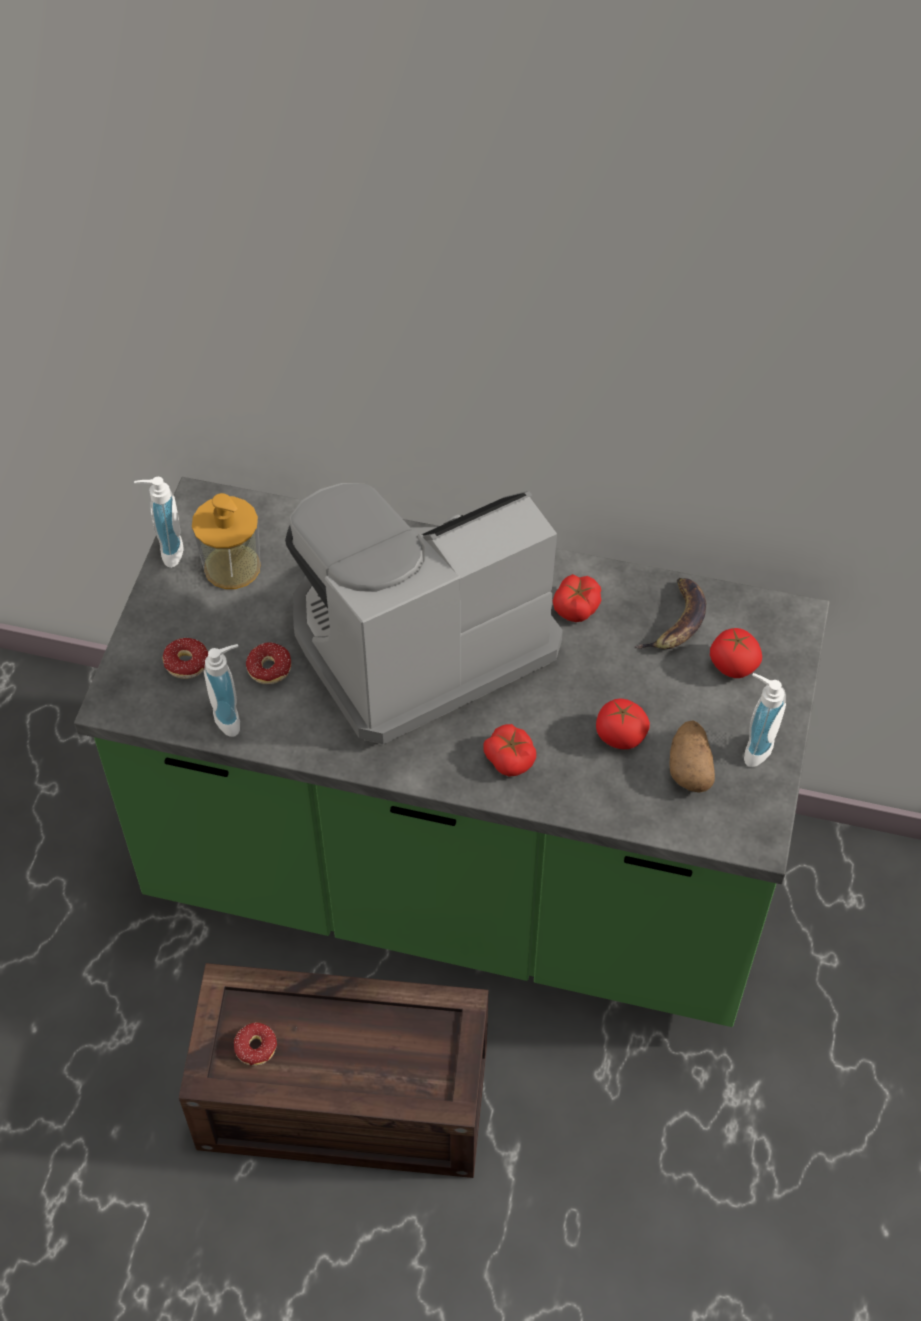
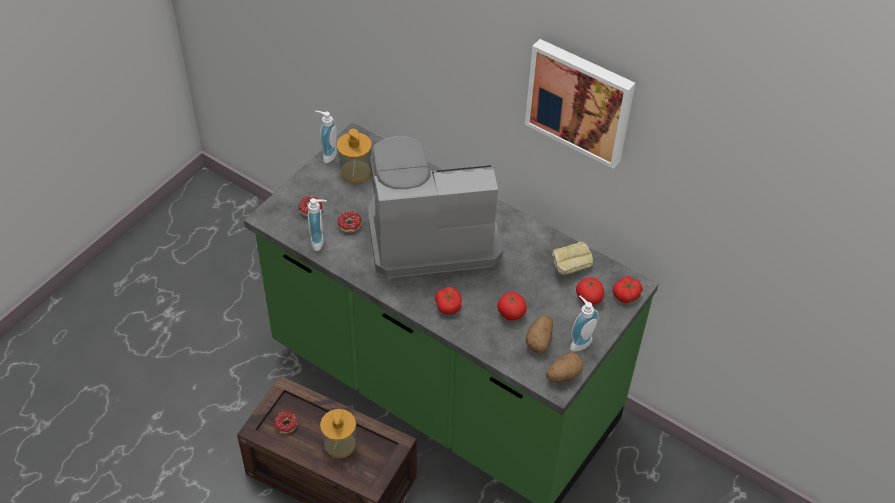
camera: 20 degrees right, 5 degrees down
(364, 1048) = (340, 444): none -> soap dispenser
(577, 606) = (520, 244): tomato -> tomato (626, 294)
(654, 333) = (580, 101): none -> picture
(677, 622) = (570, 268): banana -> bread
(756, 815) = (563, 375): none -> potato

